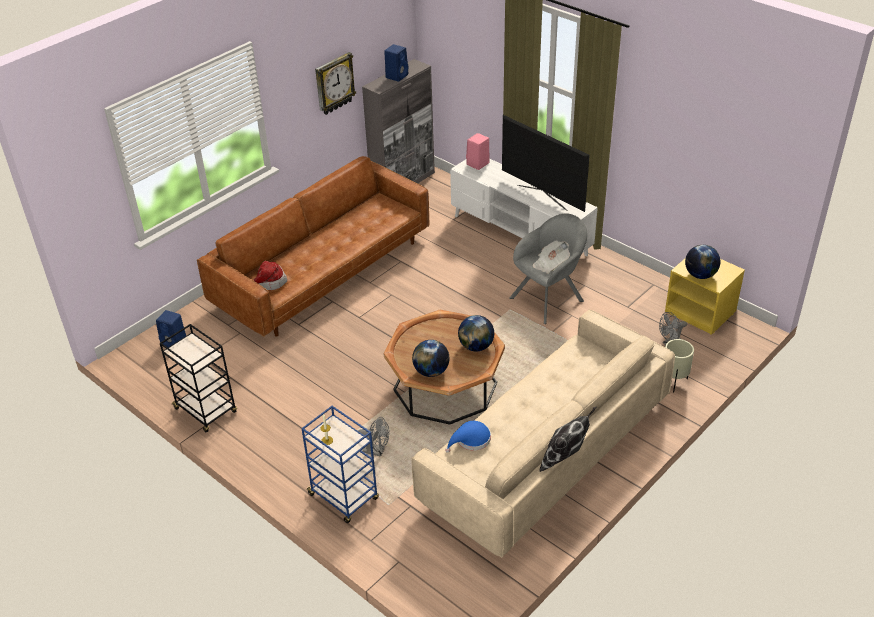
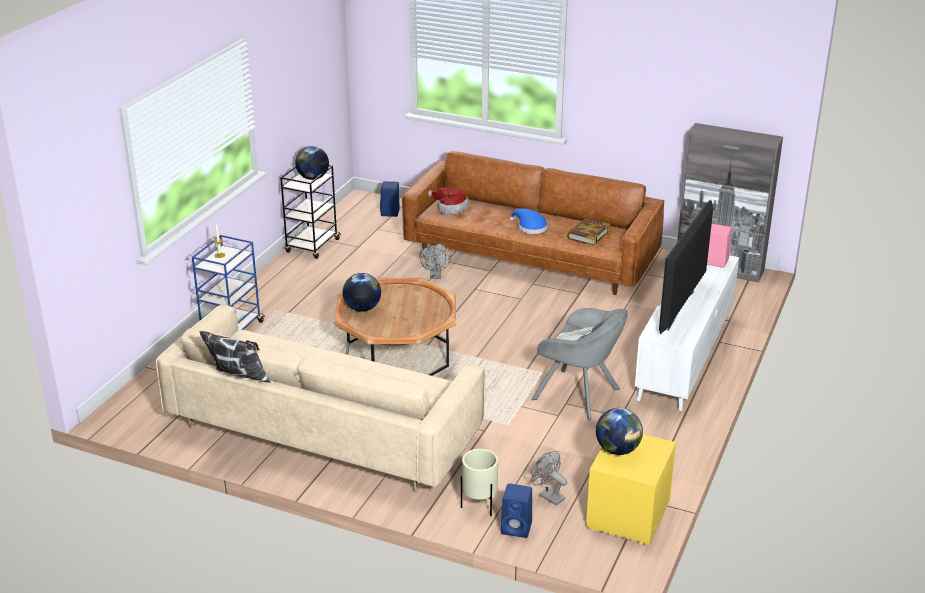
camera: 70 degrees right, 10 degrees down
(334, 83) = (661, 99): wall clock -> none
(372, 217) = (588, 235): none -> book
(377, 451) = (294, 335): grey fan -> grey fan (436, 276)
(397, 76) = (735, 134): blue speaker -> blue speaker (517, 528)
(471, 440) = (275, 345): blue hat -> blue hat (530, 227)
(476, 346) = (411, 326): globe -> globe (313, 178)

